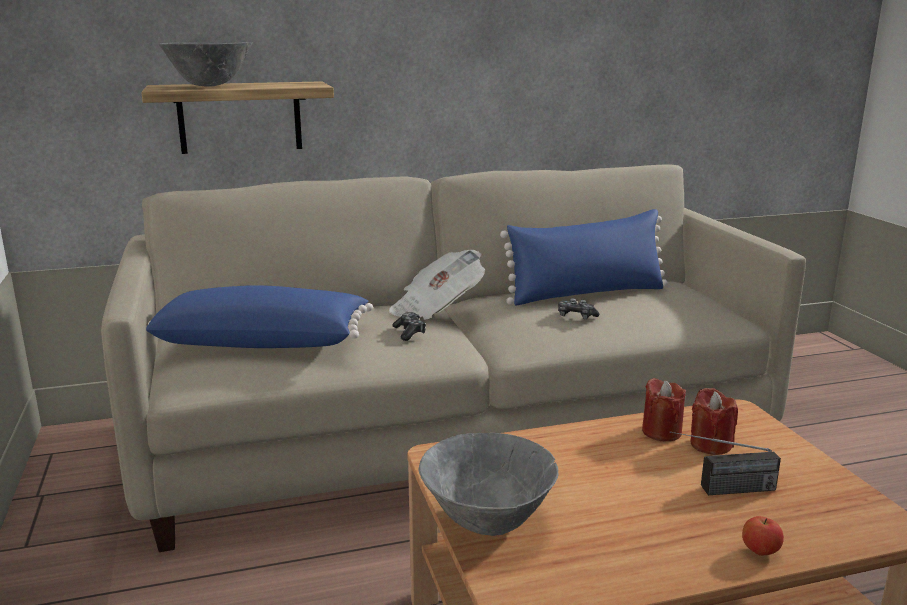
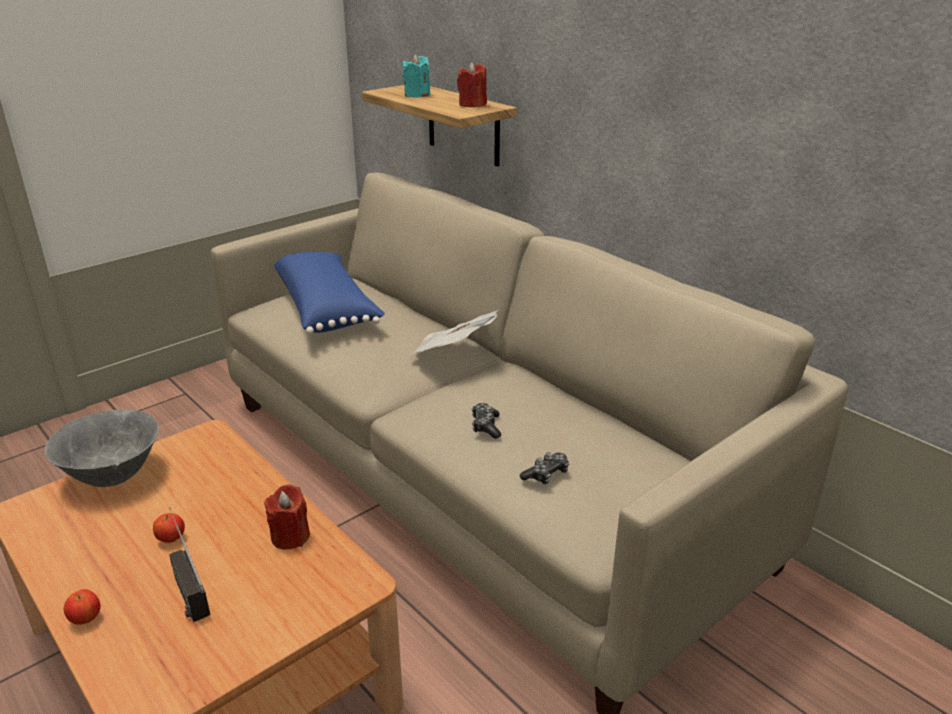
camera: 65 degrees right, 10 degrees up
(209, 86) = (417, 95): grey bowl -> turquoise candle
(409, 332) = (383, 356): game controller -> game controller (546, 475)
(587, 294) = (573, 421): blue pillow -> none
(638, 493) = (171, 539): none -> apple
(710, 444) = (274, 571): red candle -> red candle (472, 105)

